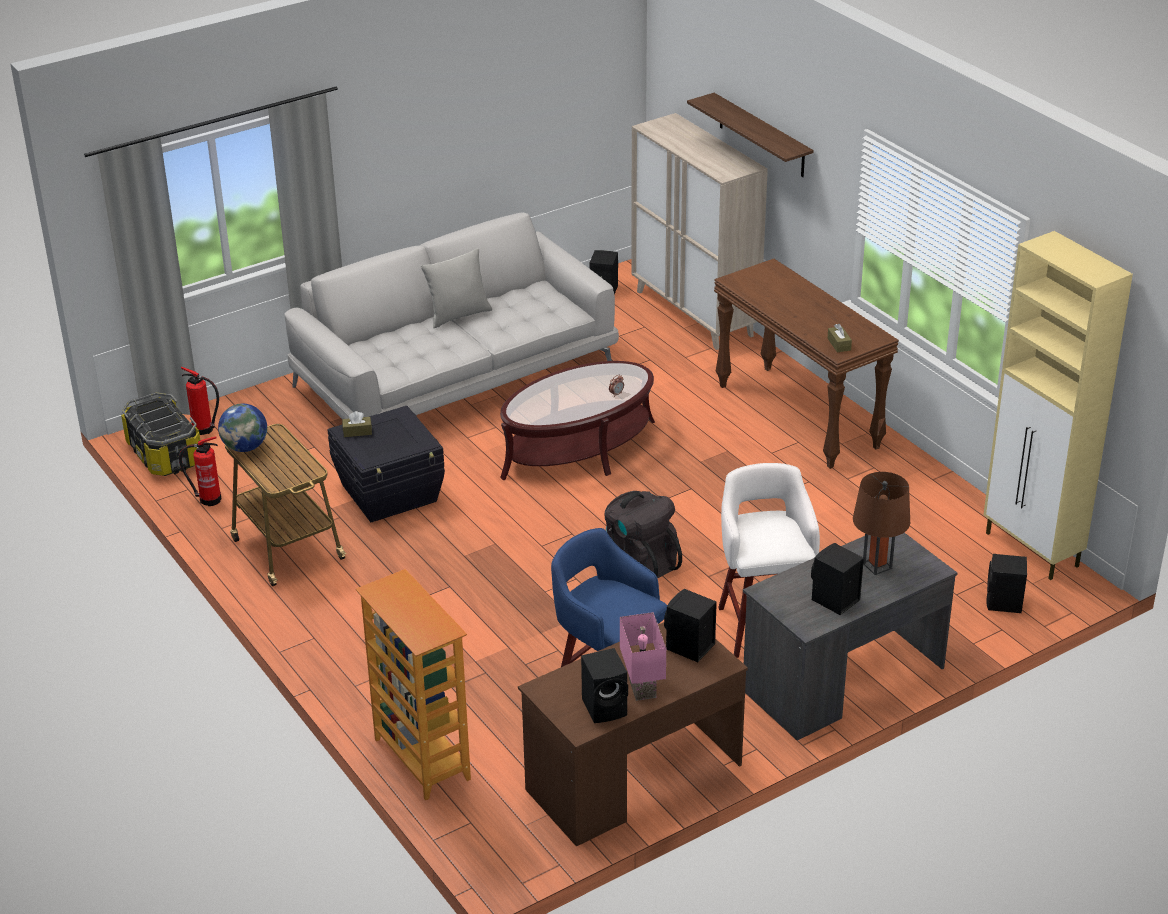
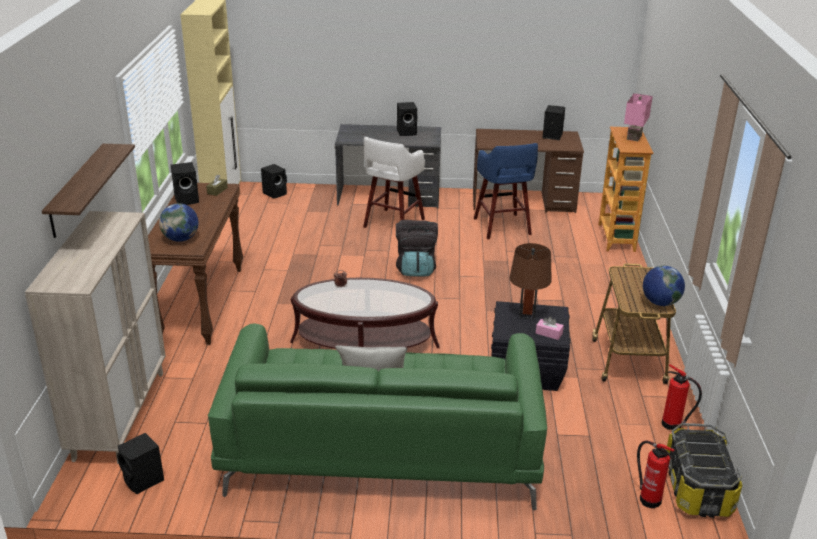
camera: 145 degrees left, 5 degrees down
(357, 432) = (549, 333): brown tissue box -> pink tissue box
(456, 377) = (381, 447): grey sofa -> green sofa
(640, 688) = (530, 136): pink table lamp -> pink table lamp (635, 137)
(689, 647) = (492, 139): black speaker -> black speaker (187, 199)
(763, 283) = (181, 239): none -> globe
(877, 566) = (369, 135): brown table lamp -> brown table lamp (527, 314)

